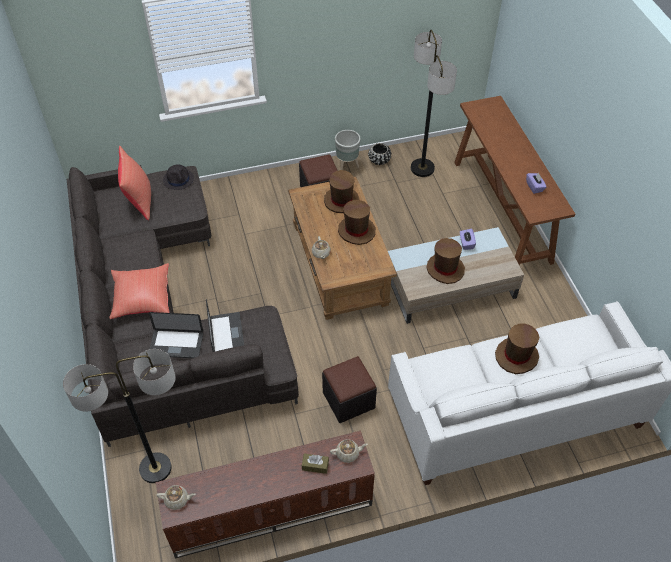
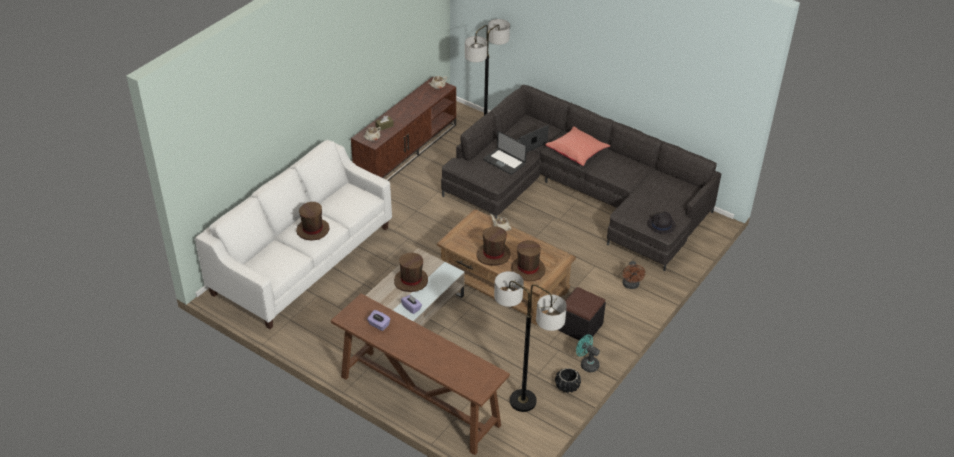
camera: 140 degrees right, 10 degrees down
(139, 200) = (664, 199): red pillow -> none
(239, 200) = (631, 285): none -> brown fan
(347, 166) = (587, 364): grey planter -> turquoise fan
(348, 400) = (413, 213): black ottoman -> none

